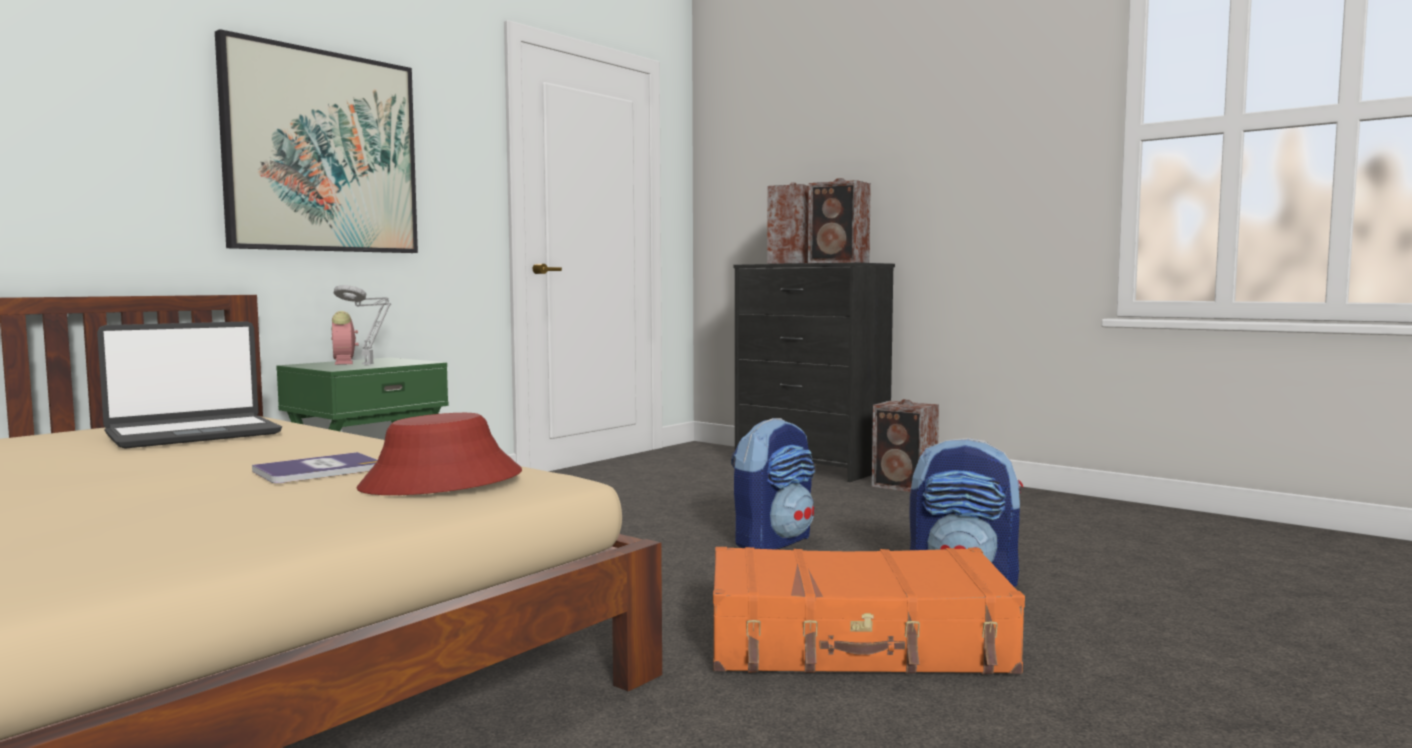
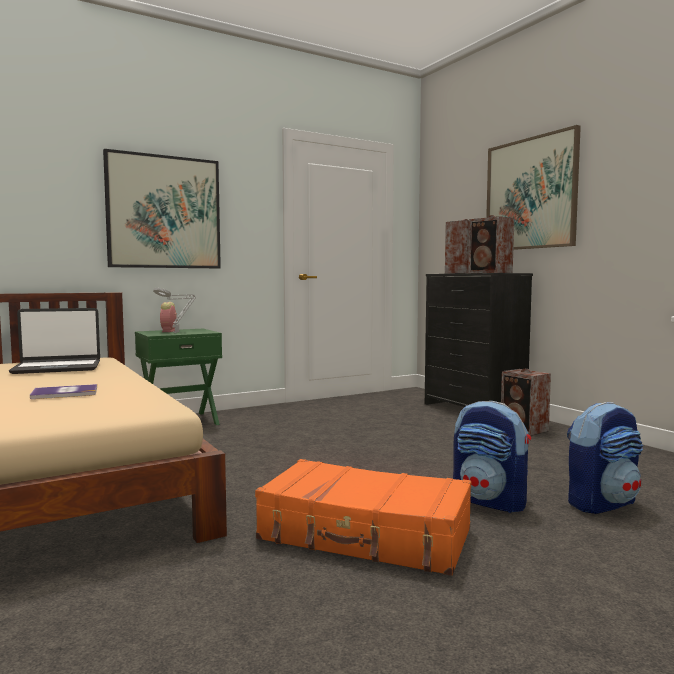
camera: 20 degrees right, 0 degrees up
(441, 482) = (104, 405): red hat -> none
(773, 542) = (390, 458): backpack -> backpack (601, 503)
(887, 149) = (530, 194): none -> picture

